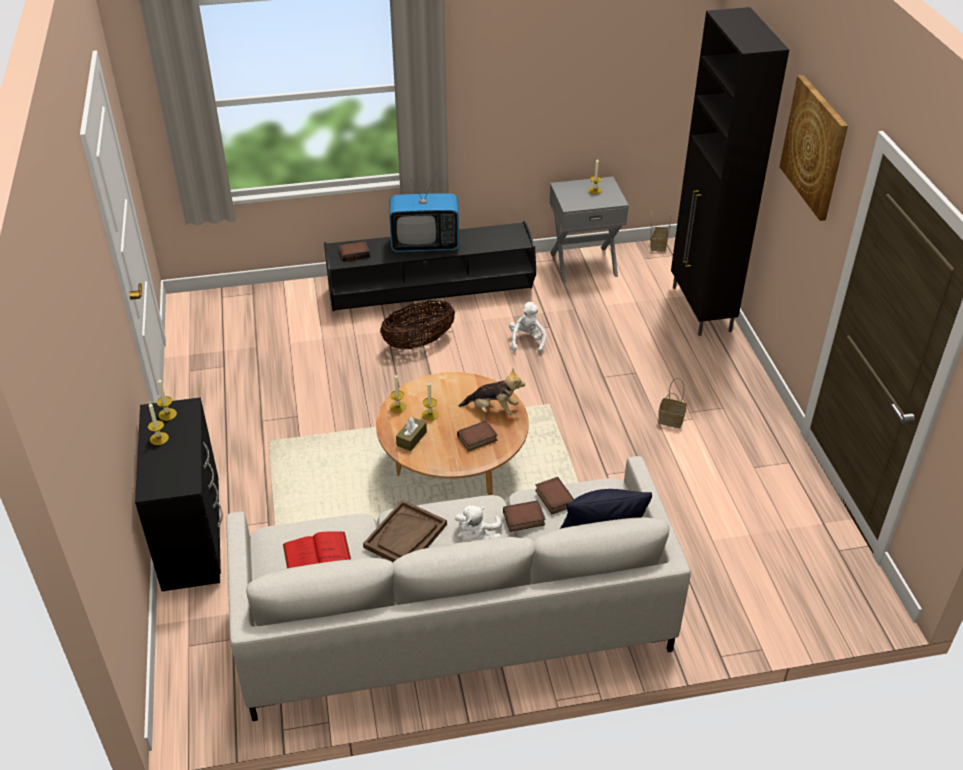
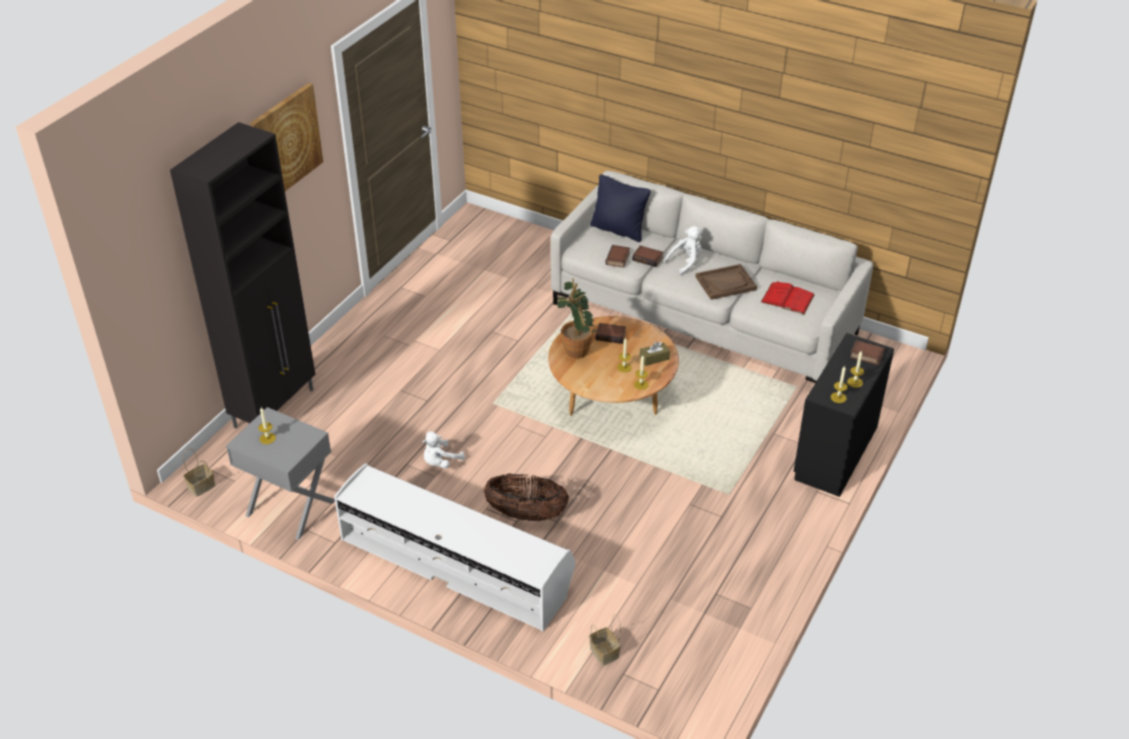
camera: 140 degrees left, 0 degrees up
(355, 253) = (526, 555): book -> book (866, 355)
(425, 244) = (452, 526): television -> none
(432, 292) = (455, 562): black tv stand -> white tv stand
(493, 409) = (578, 348): plush toy -> potted plant
(670, 420) = (429, 347): basket -> basket (605, 653)

